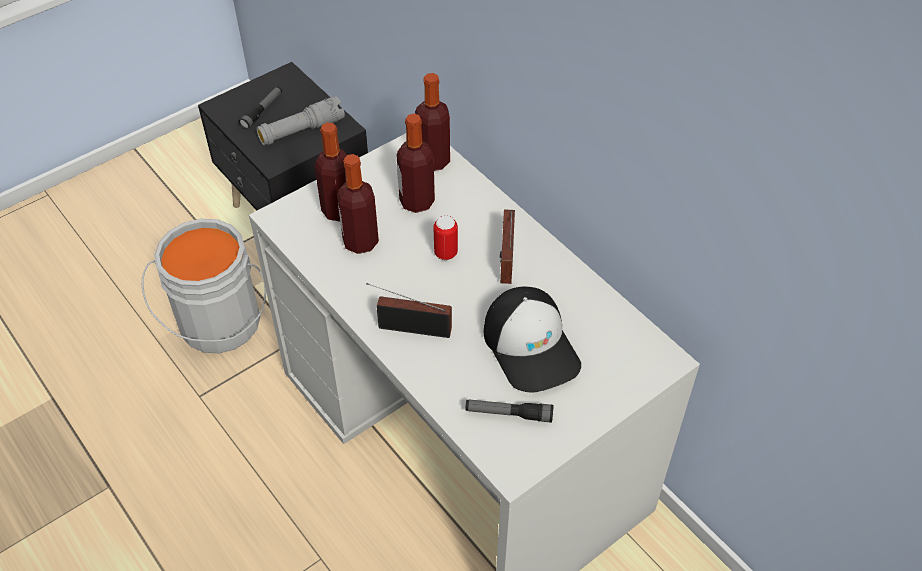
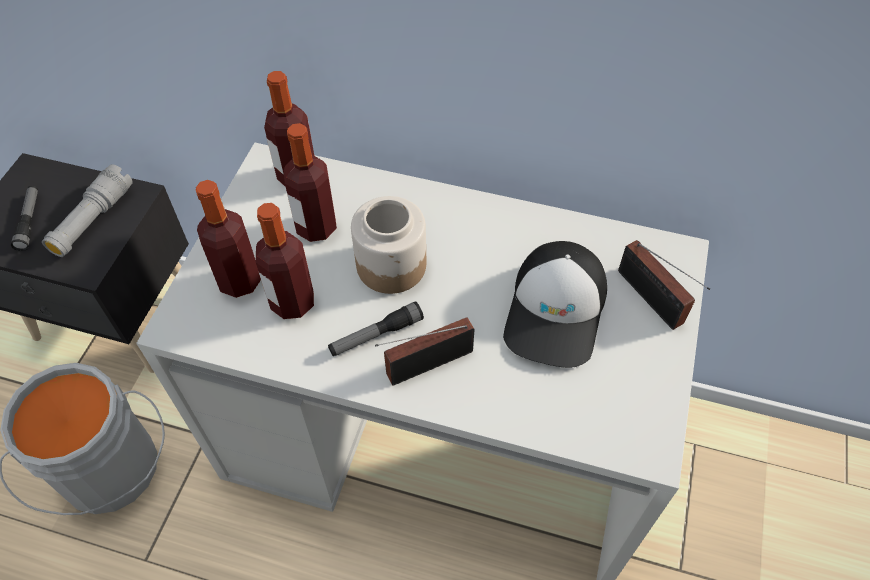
camera: 35 degrees left, 5 degrees up
(446, 253) = (392, 265): can -> jar
(506, 261) = (457, 240): radio -> radio (652, 301)
(508, 414) = (597, 395): flashlight -> flashlight (376, 335)
(531, 346) = (556, 312): cap -> cap turned 75 degrees clockwise

